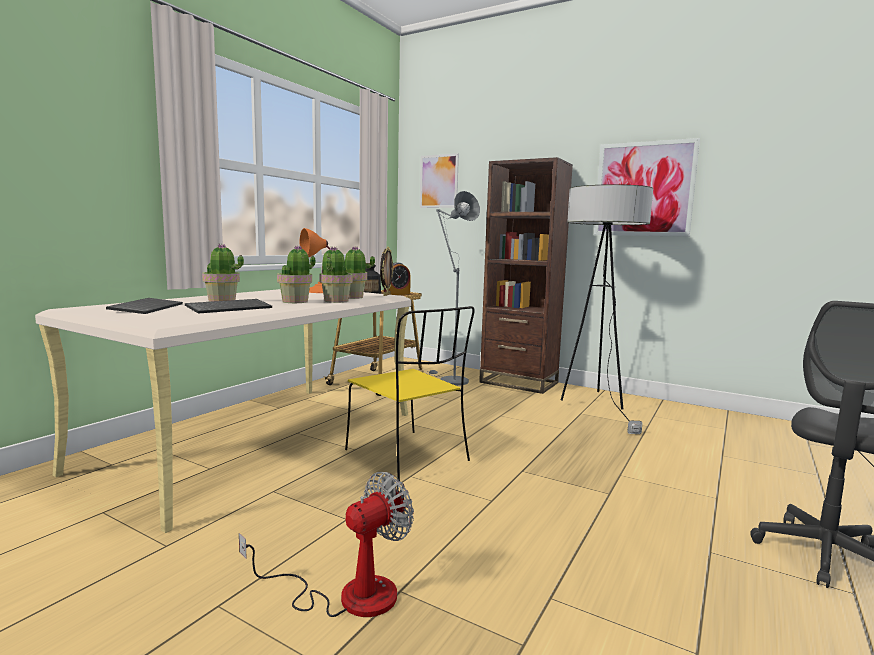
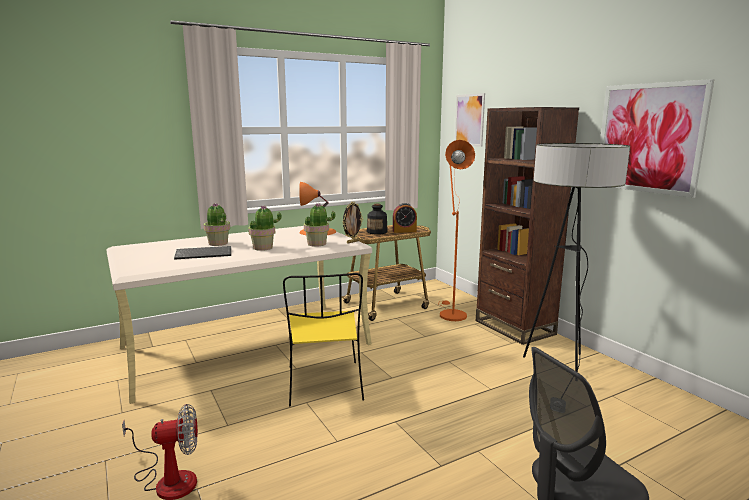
camera: 30 degrees right, 5 degrees up
(146, 308) = (159, 249): keyboard -> none
(335, 301) = (293, 249): potted plant -> none
(449, 380) = (450, 314): grey floor lamp -> orange floor lamp

